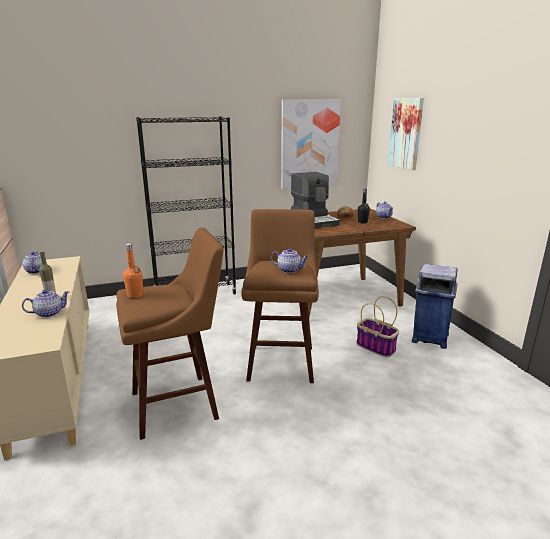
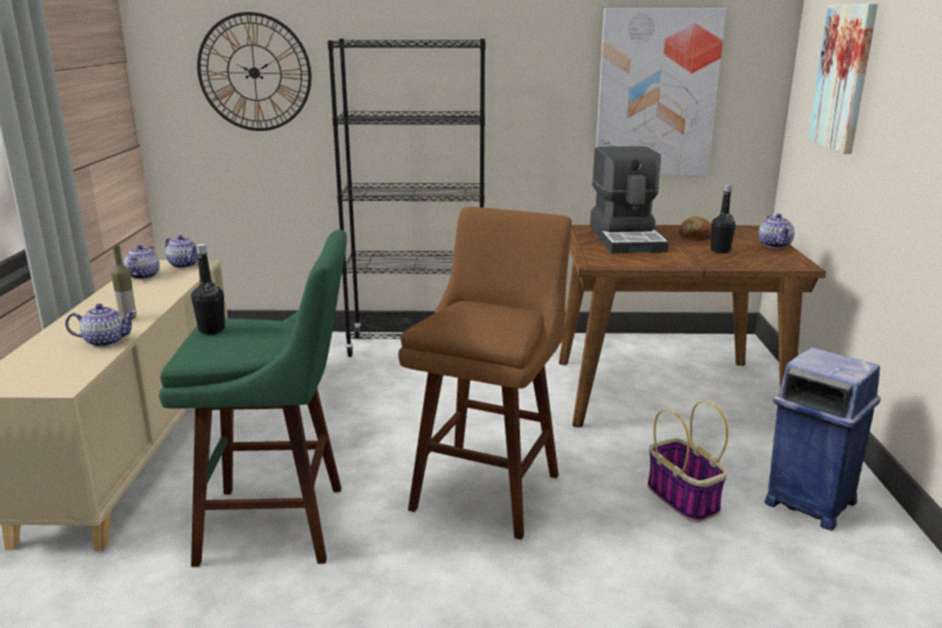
camera: 20 degrees right, 0 degrees up
(80, 139) = (254, 73): none -> wall clock
(135, 295) = (212, 330): orange bottle -> black bottle
(179, 404) = (281, 524): brown stool -> green stool
(289, 270) = (493, 323): teapot -> teapot (185, 265)

